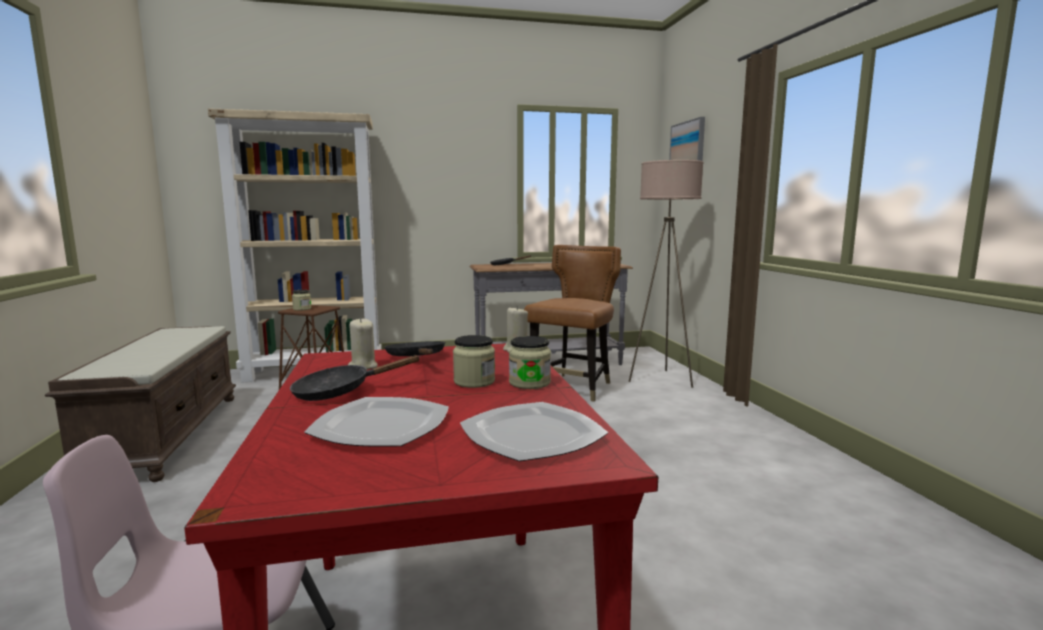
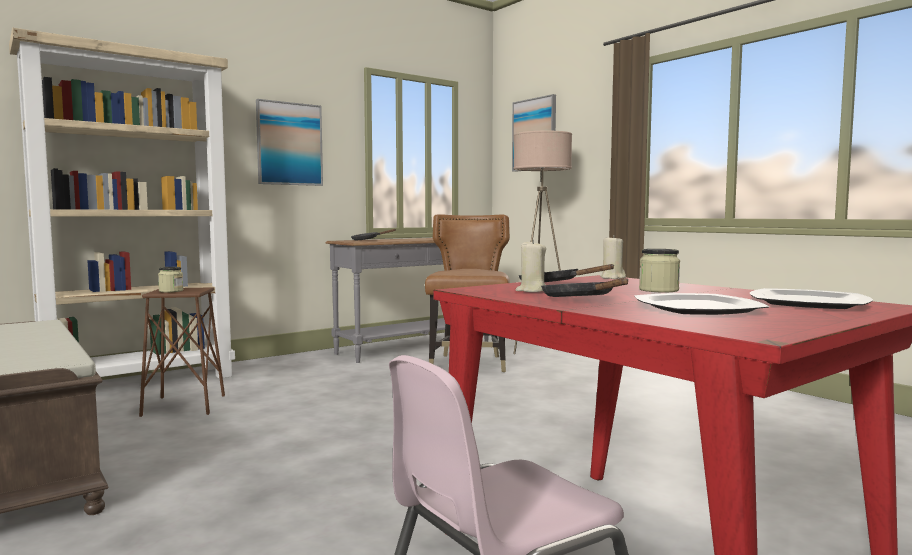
camera: 25 degrees left, 5 degrees down
(340, 392) = (582, 300): black frying pan -> black frying pan turned 120 degrees clockwise
(444, 180) = (289, 144): none -> picture
(529, 383) = (700, 288): jar -> none

